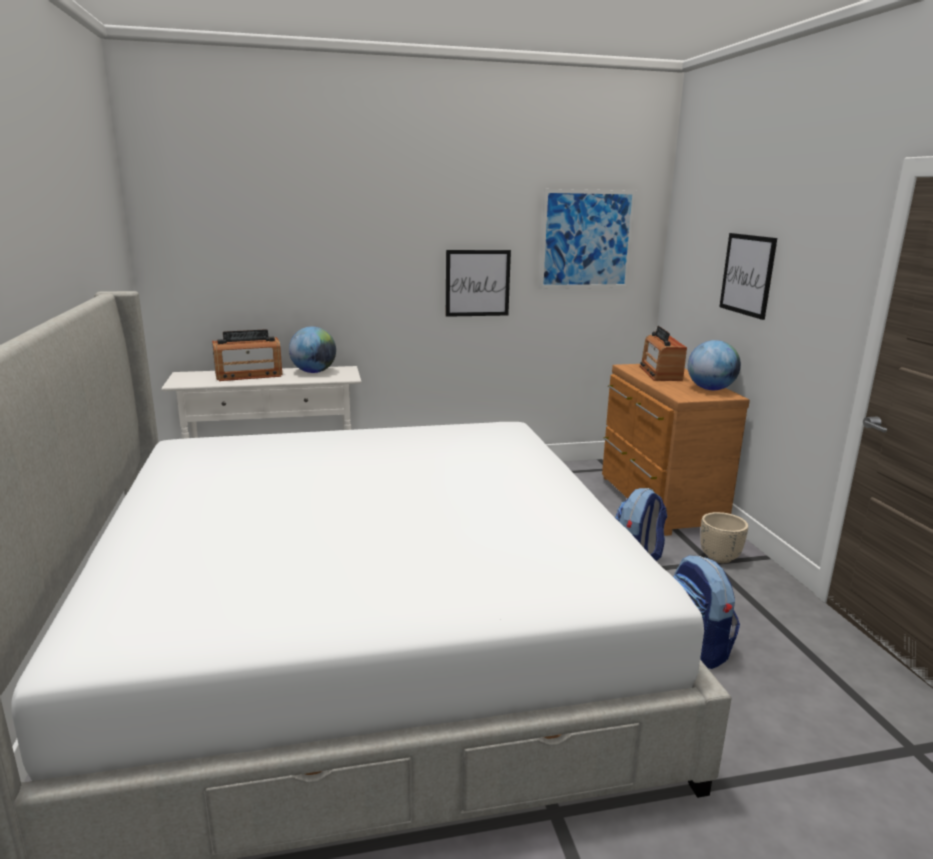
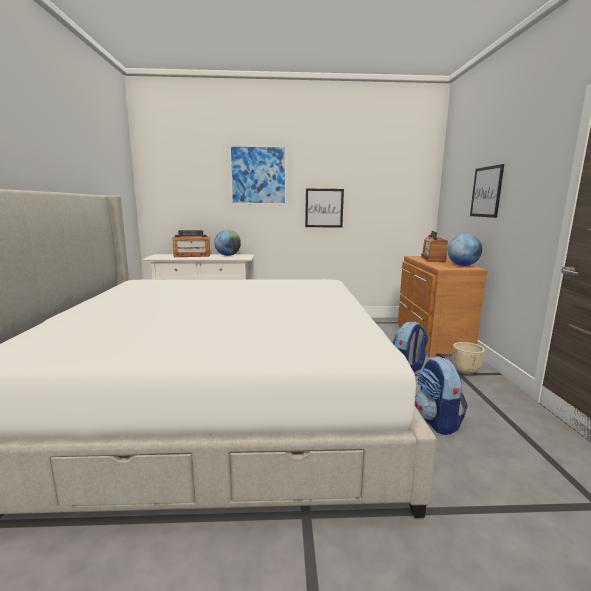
camera: 10 degrees right, 5 degrees down
(586, 239) = (390, 183): picture -> picture (258, 175)

